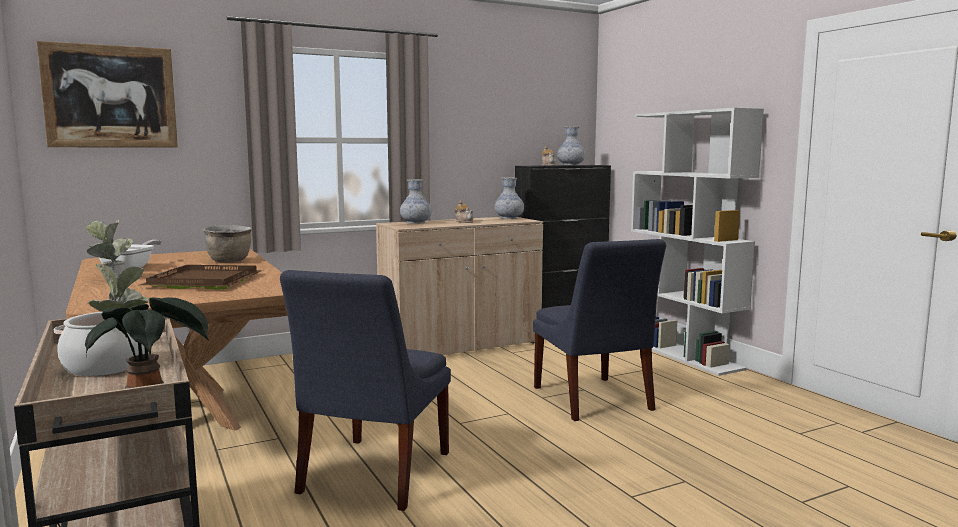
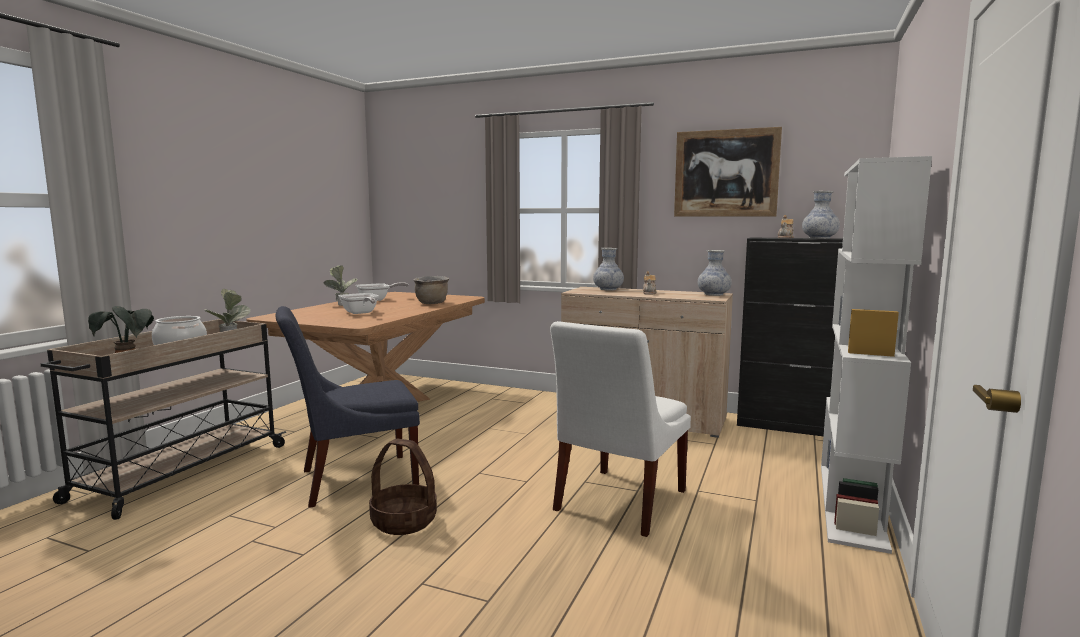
camera: 50 degrees right, 0 degrees up
(110, 97) = (413, 182): picture -> picture (726, 173)
(205, 281) = (360, 313): brown tray -> frying pan
(510, 475) = (404, 521): none -> basket
(593, 400) = (617, 502): blue chair -> white chair

